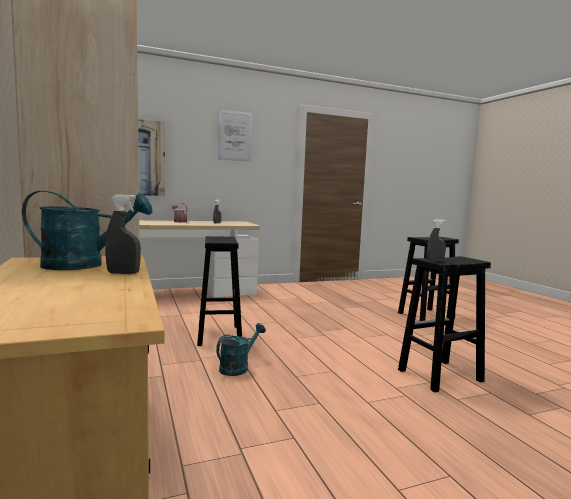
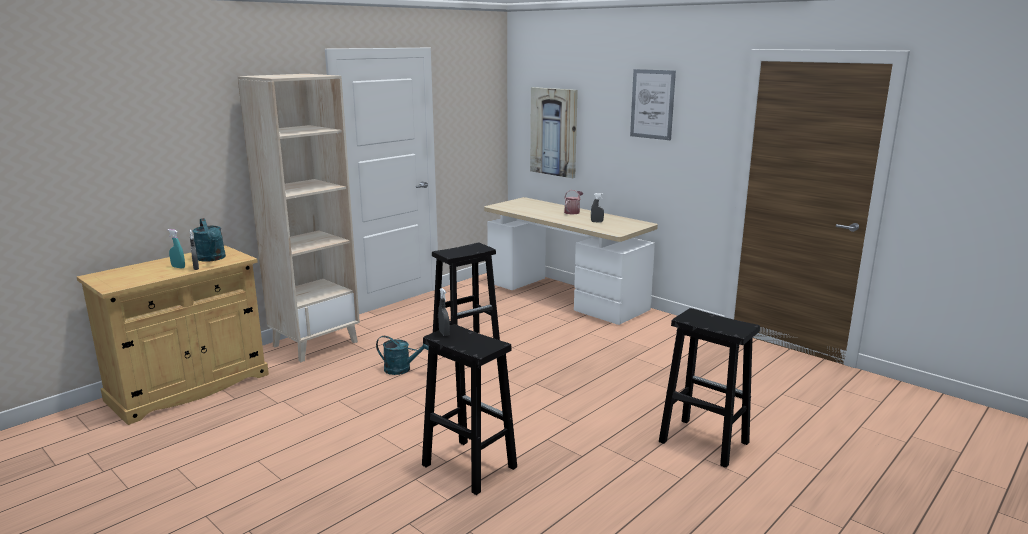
camera: 65 degrees right, 10 degrees up
(85, 279) = (178, 267): none -> turquoise spray bottle

